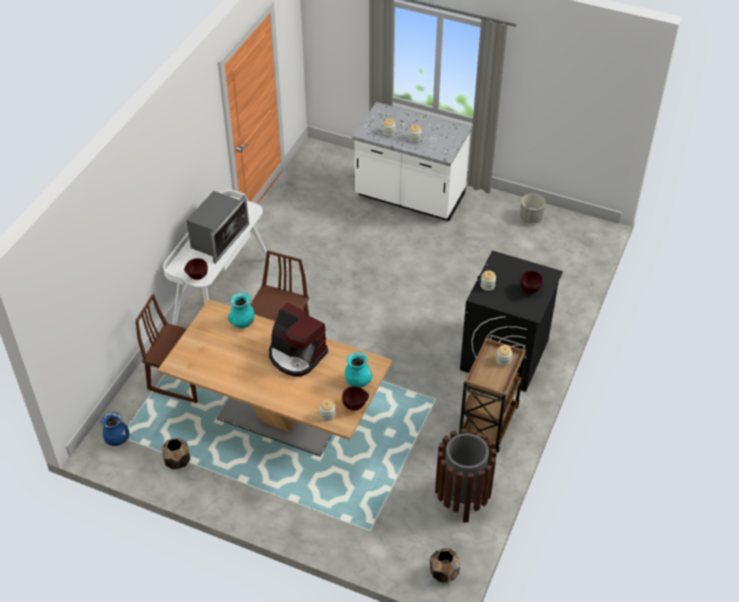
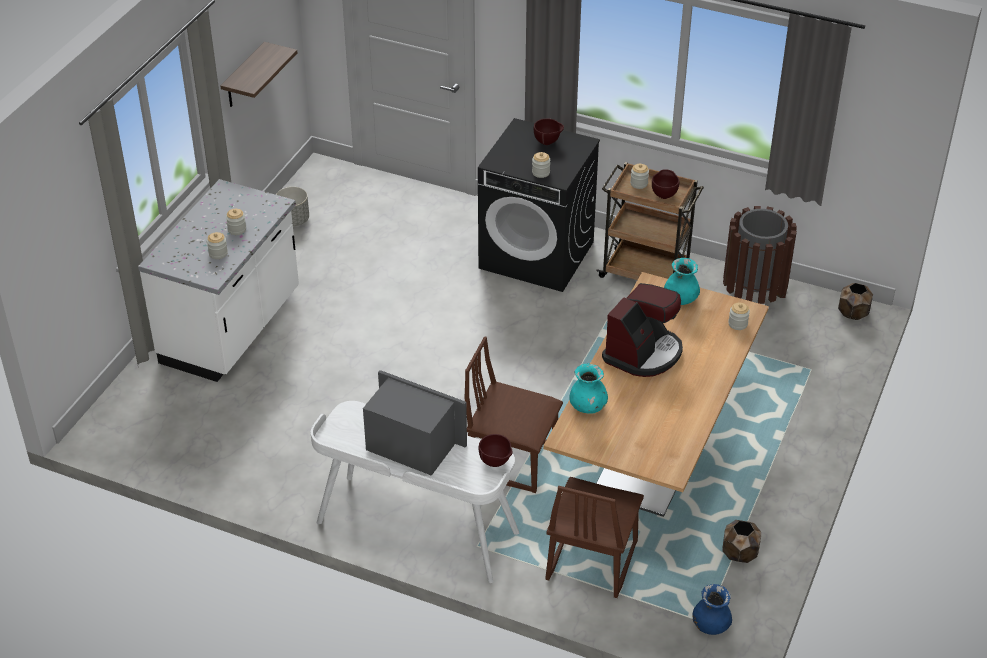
camera: 90 degrees left, 5 degrees down
(355, 406) = (720, 301): brown bowl -> brown bowl (664, 195)
(551, 106) = (244, 77): none -> shelf

